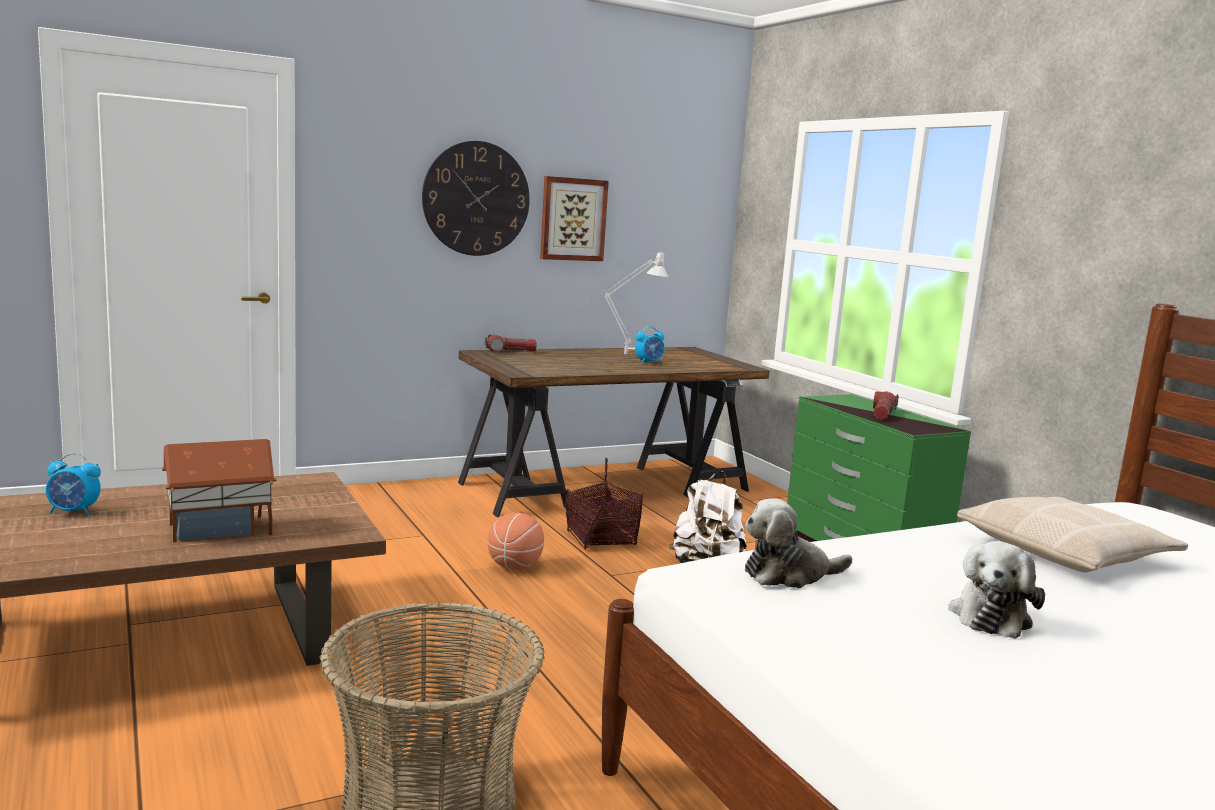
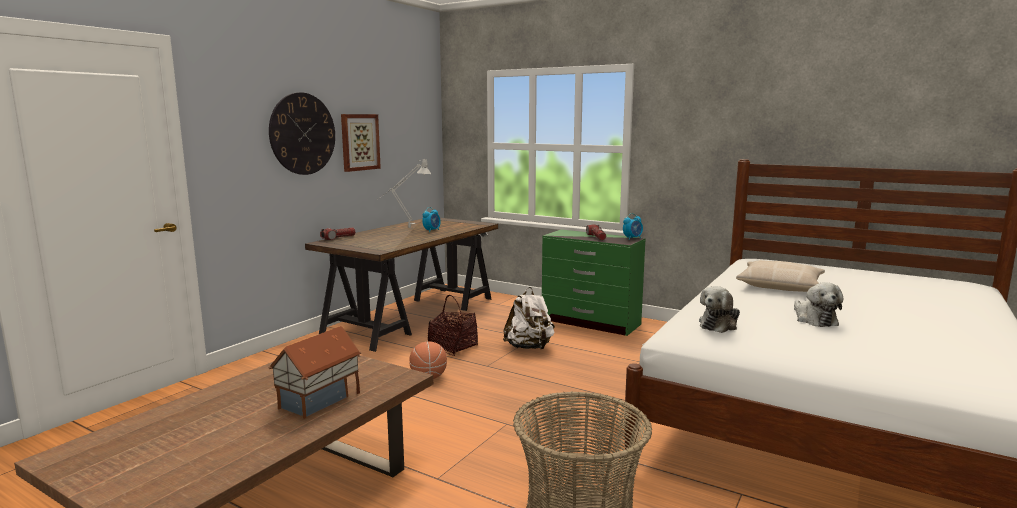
camera: 30 degrees left, 0 degrees up
(74, 512) = (185, 423): alarm clock -> alarm clock (632, 238)

